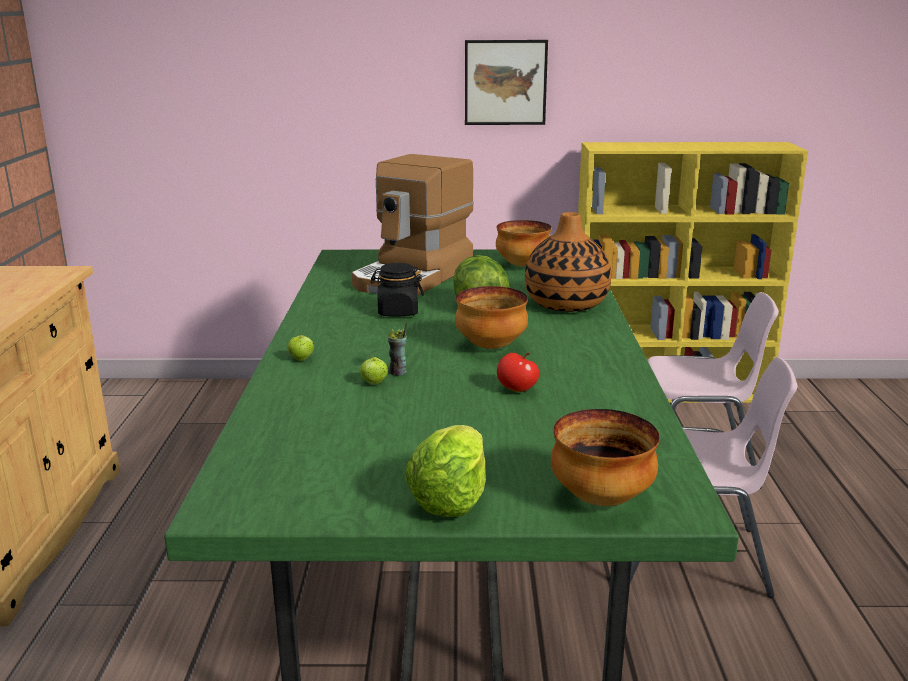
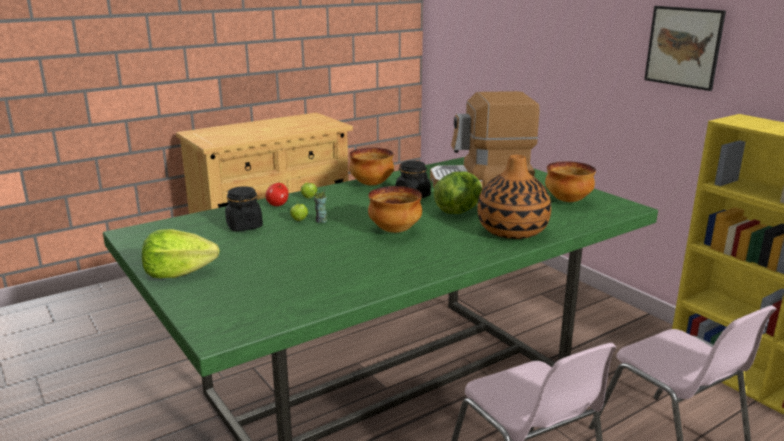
camera: 55 degrees right, 0 degrees up
(339, 419) = (244, 226): none -> black jar
(516, 389) = (336, 253): apple -> apple (277, 205)
(601, 497) = (212, 309): bowl -> bowl (372, 184)

